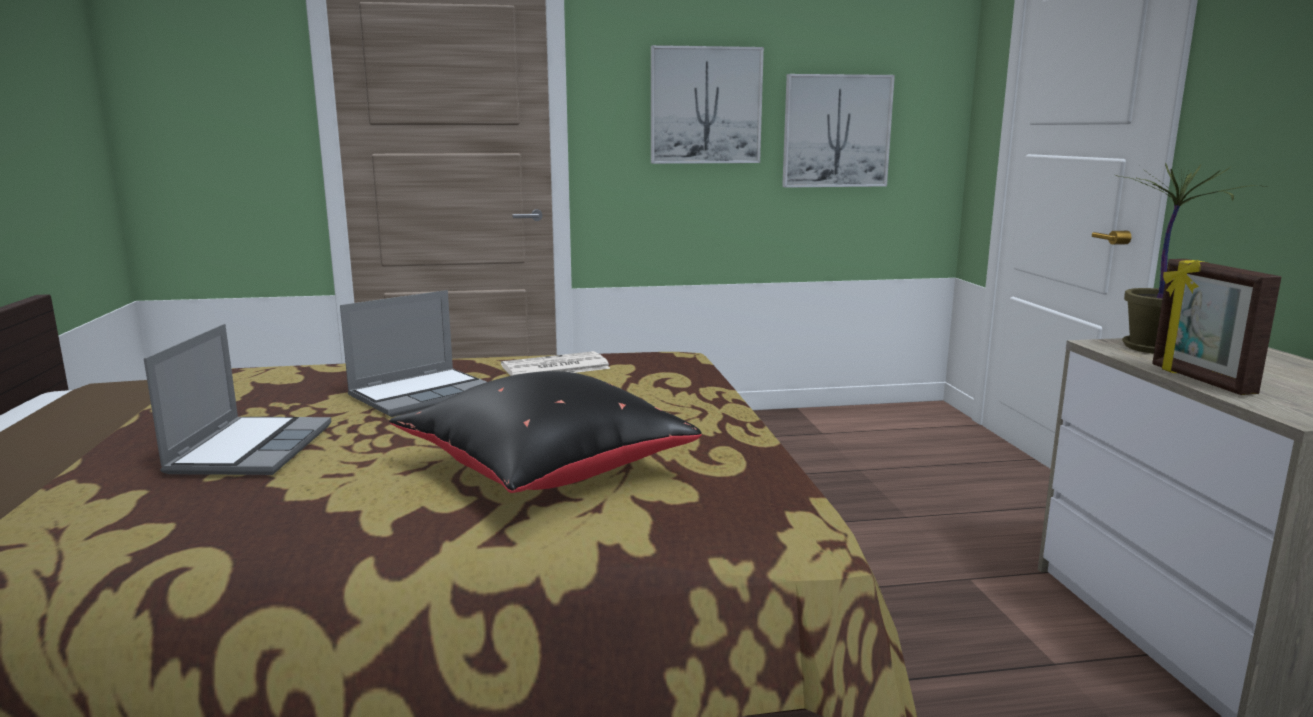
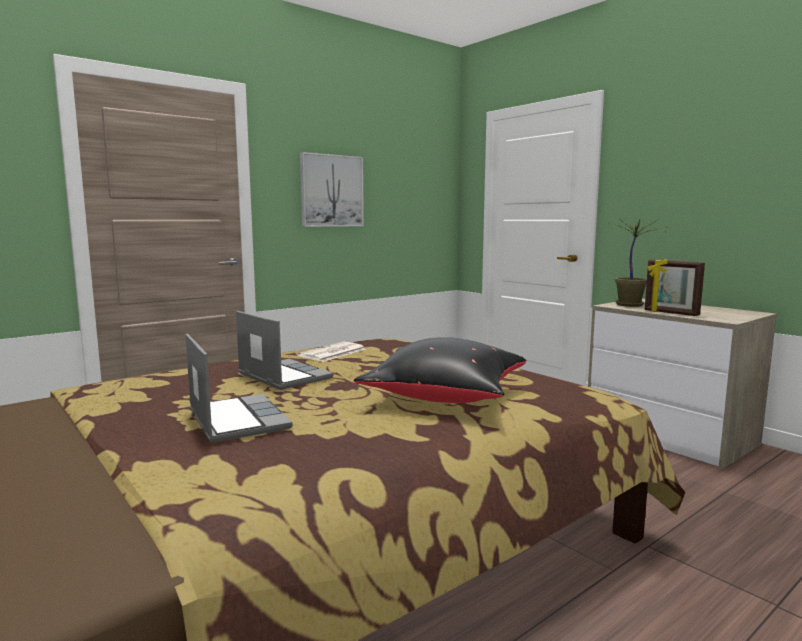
camera: 30 degrees left, 5 degrees down
(423, 394) = (282, 376): laptop -> laptop turned 60 degrees counterclockwise
(836, 131) = (399, 208): picture -> none

